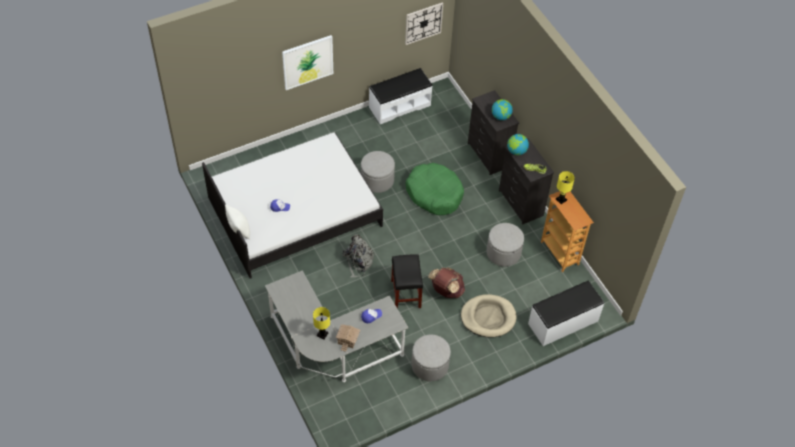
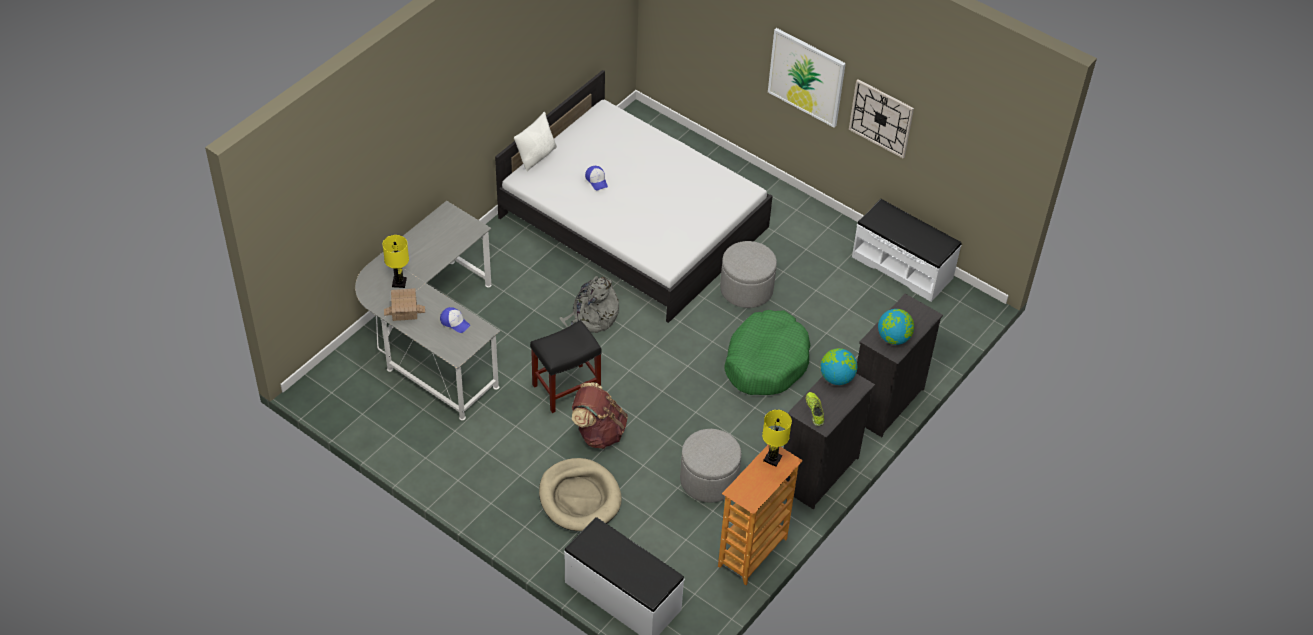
camera: 65 degrees right, 5 degrees down
(423, 23) = (982, 170): wall clock -> wall clock (881, 118)
(430, 365) = (460, 455): grey ottoman -> none

